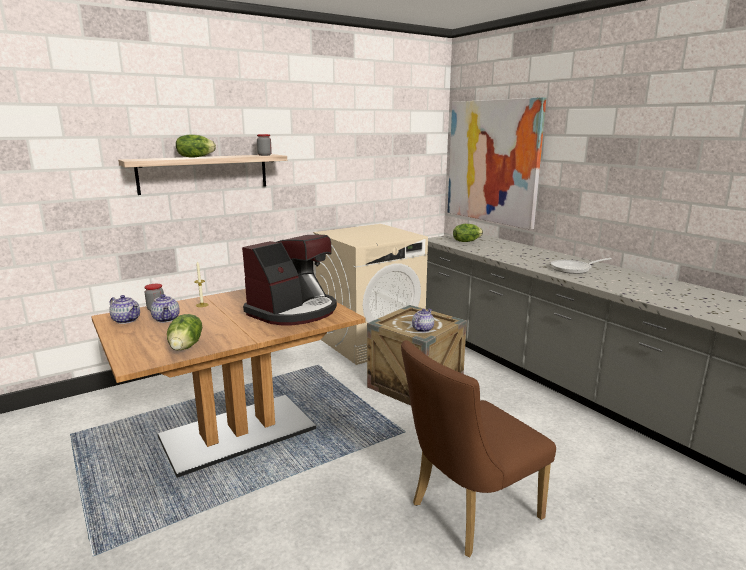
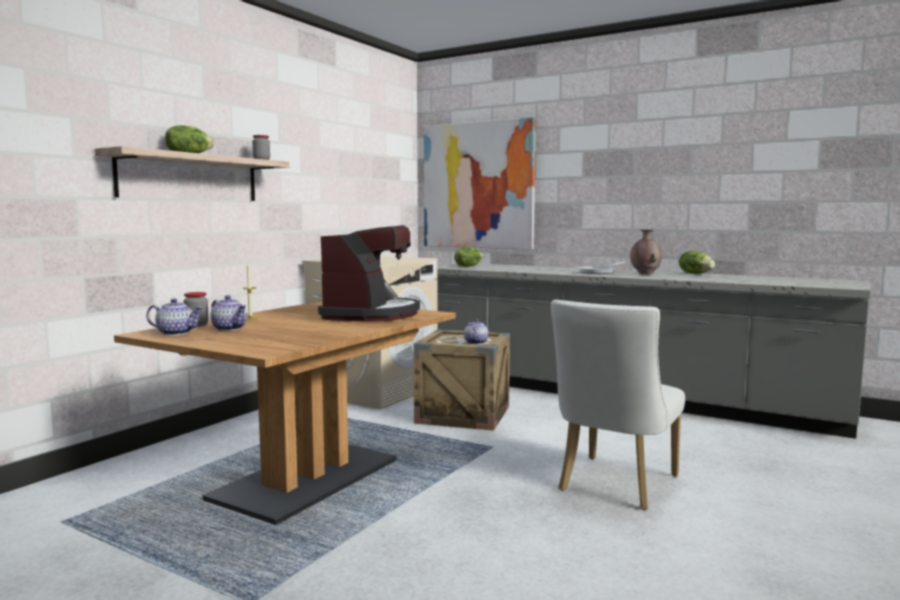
camera: 25 degrees left, 10 degrees down
(186, 346) = (303, 339): lettuce -> lettuce (695, 273)
(468, 514) = (614, 486): brown chair -> white chair
(618, 279) = (645, 274): none -> brown vase

